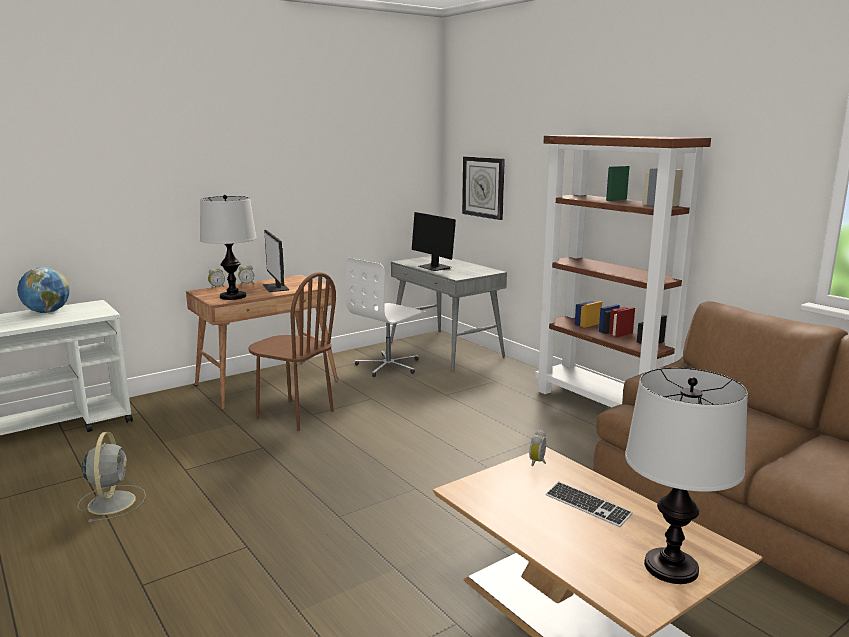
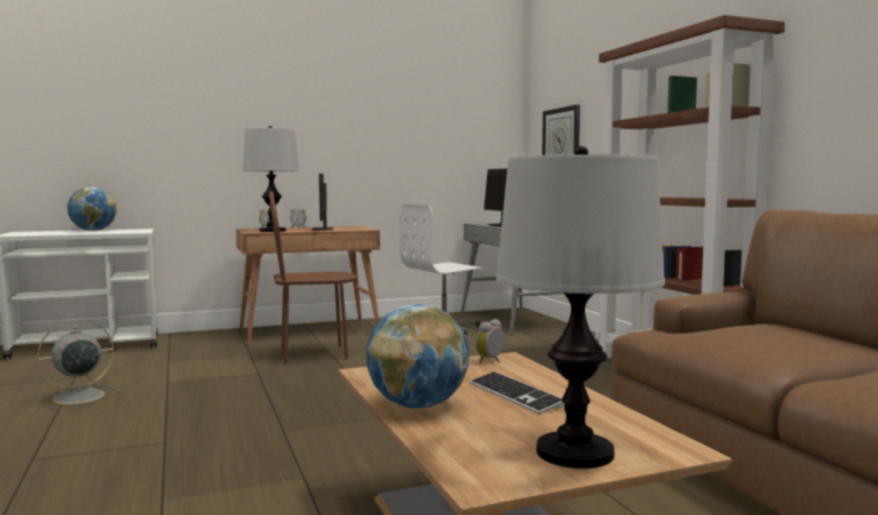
camera: 15 degrees right, 10 degrees down
(112, 501) = (76, 397): grey fan -> grey fan turned 135 degrees counterclockwise
(294, 415) = (313, 354): brown chair -> brown chair turned 120 degrees clockwise
(531, 529) = (418, 405): none -> globe

